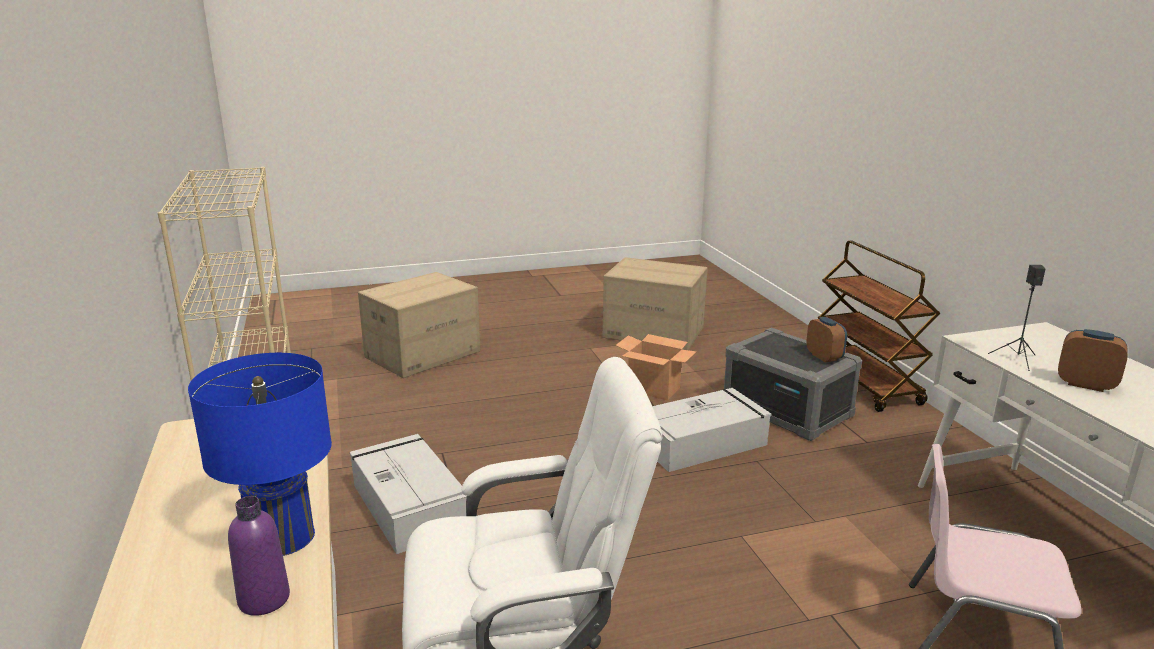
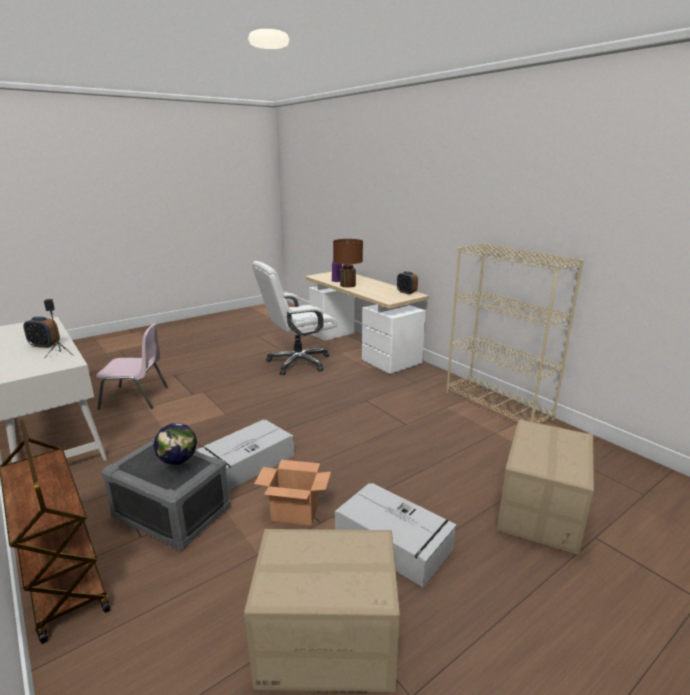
camera: 160 degrees right, 0 degrees up
(282, 537) = (347, 285): blue table lamp -> brown table lamp
(408, 505) = (391, 398): grey storage box -> grey storage box (394, 542)
(774, 346) = (179, 470): none -> globe
(824, 357) = (137, 462): alarm clock -> alarm clock (406, 292)

